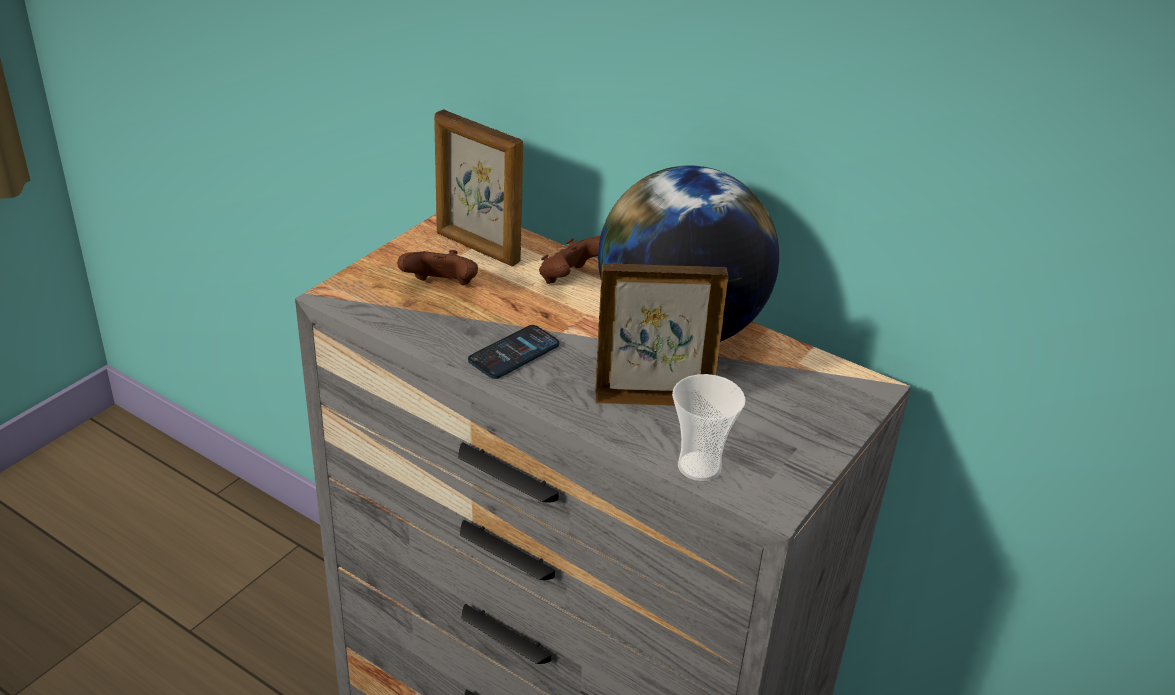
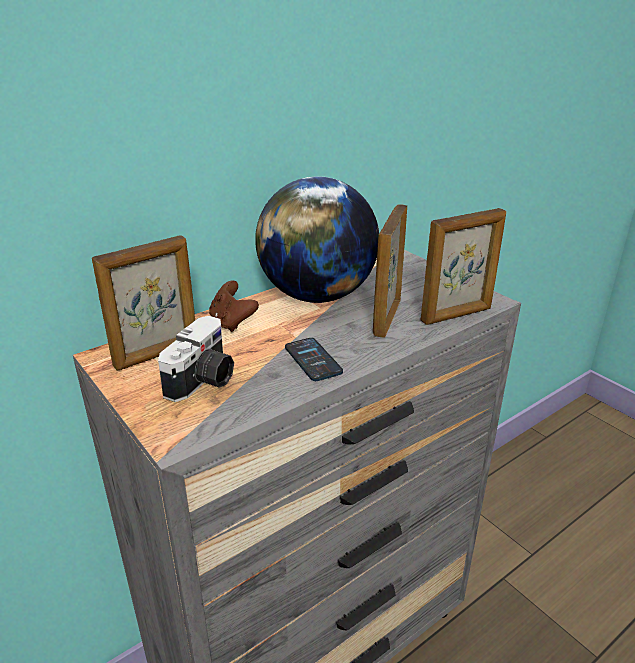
camera: 70 degrees left, 5 degrees down
(441, 288) = (204, 380): brown game controller -> camera
(699, 466) = (457, 315): cup -> picture frame

